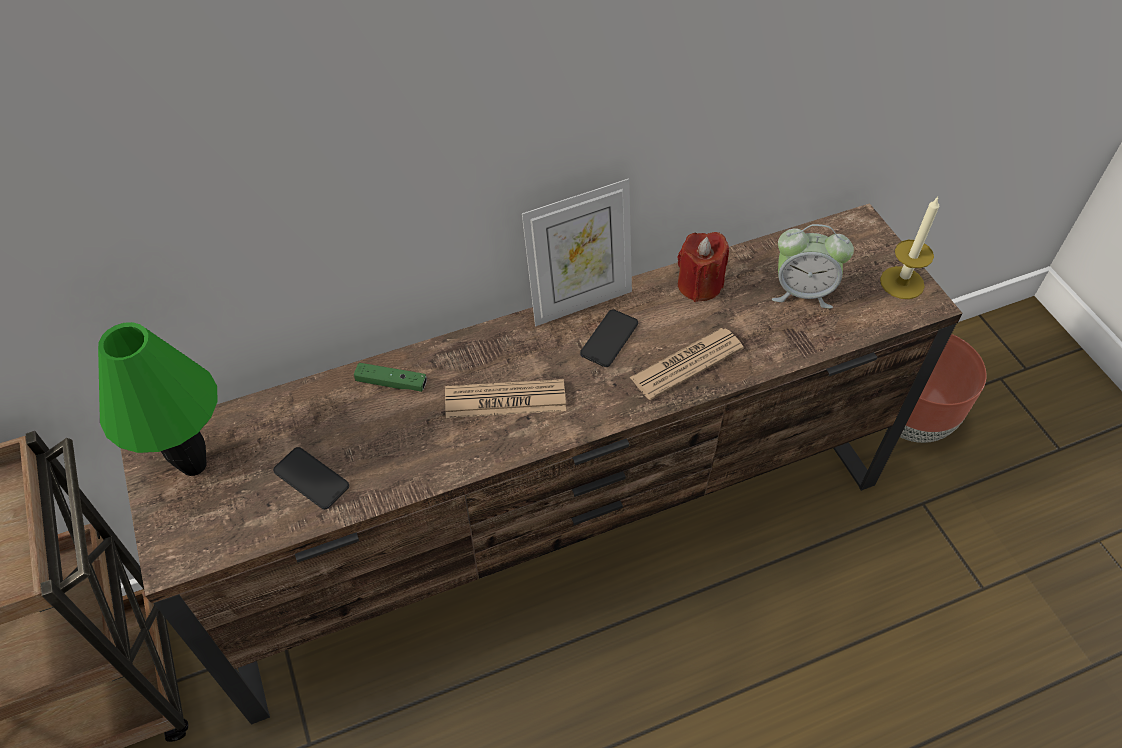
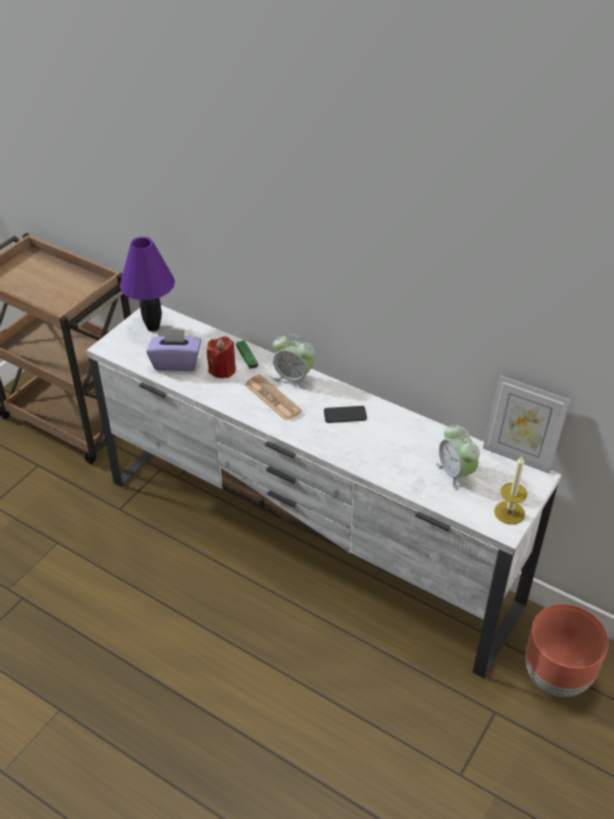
camera: 55 degrees right, 10 degrees down
(195, 465) = (153, 327): green table lamp -> purple table lamp
(311, 478) = (176, 362): phone -> purple tissue box
(485, 353) = (293, 378): none -> alarm clock
(563, 536) = (309, 542): brown tv stand -> white tv stand
(579, 300) = (358, 393): picture frame -> picture frame (518, 456)
(686, 364) = (357, 449): newspaper -> none
(699, 285) = (416, 431): red candle -> red candle (222, 370)

